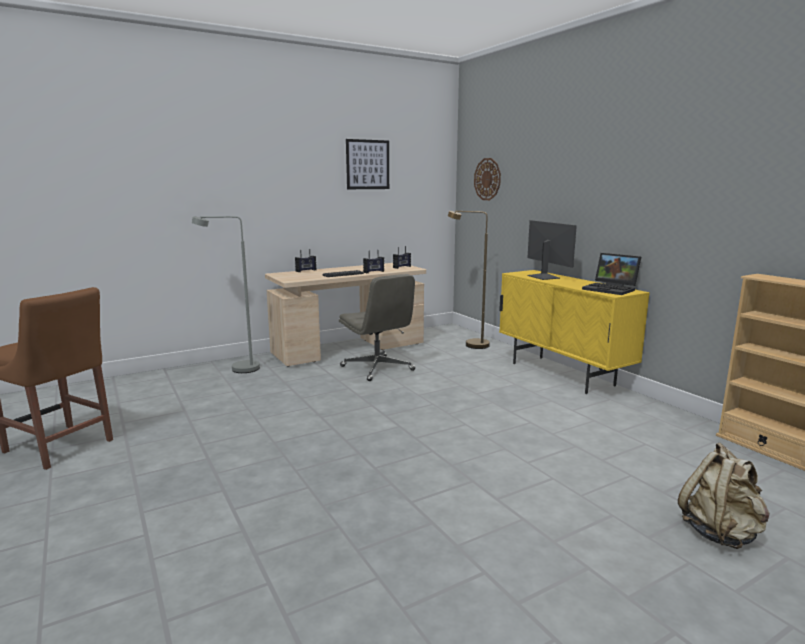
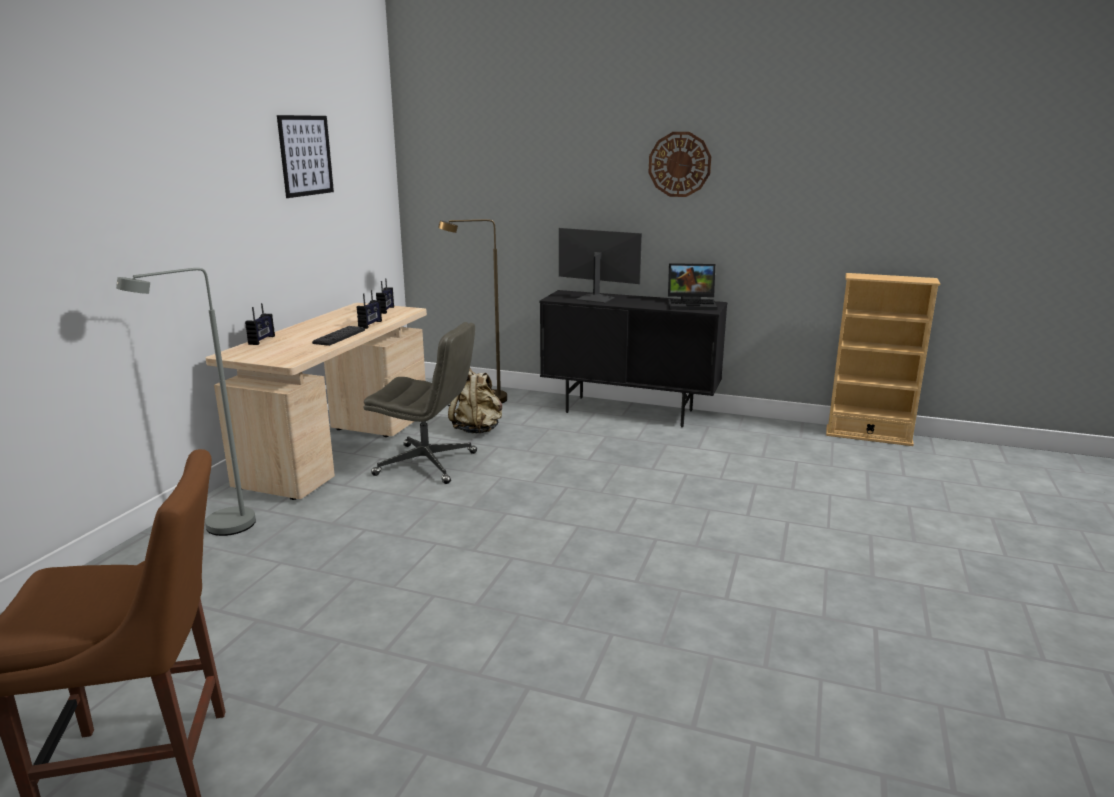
camera: 40 degrees left, 5 degrees up
(487, 179) = (462, 171): wall clock -> wall clock (679, 164)
(562, 374) = (629, 411): yellow cabinet -> black cabinet
(720, 533) = (941, 517): beige backpack -> beige backpack (477, 429)

